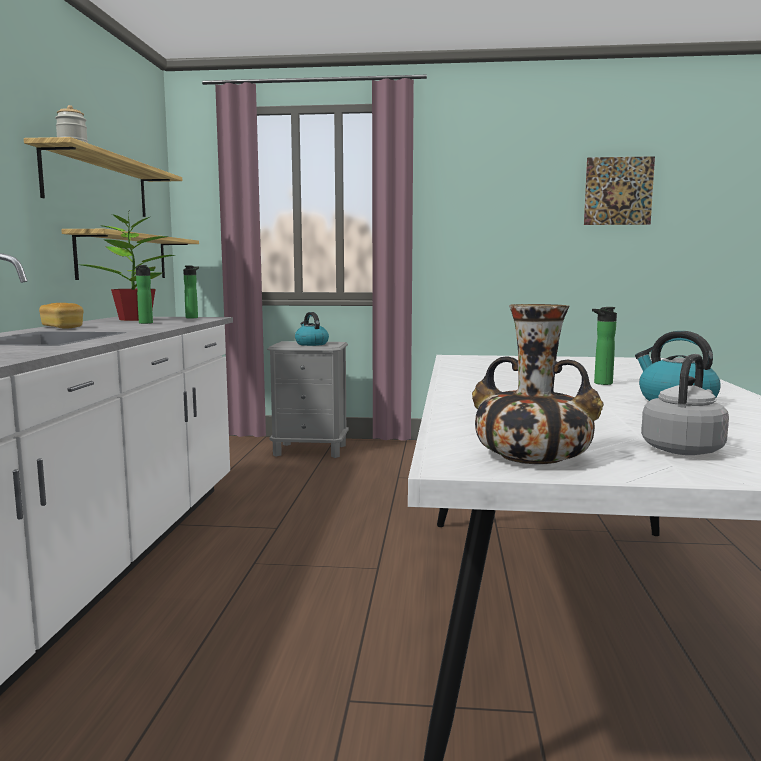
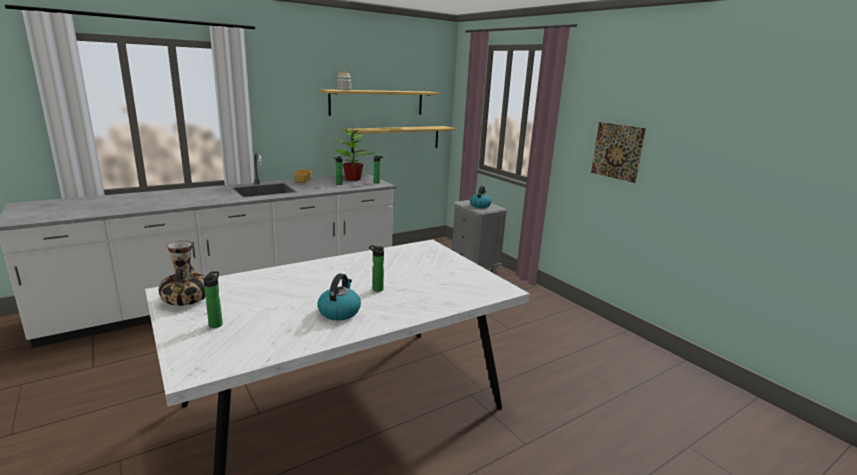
camera: 50 degrees right, 10 degrees up
(618, 191) = (719, 132): picture -> picture (617, 151)
(683, 449) = (216, 324): grey kettle -> bottle

